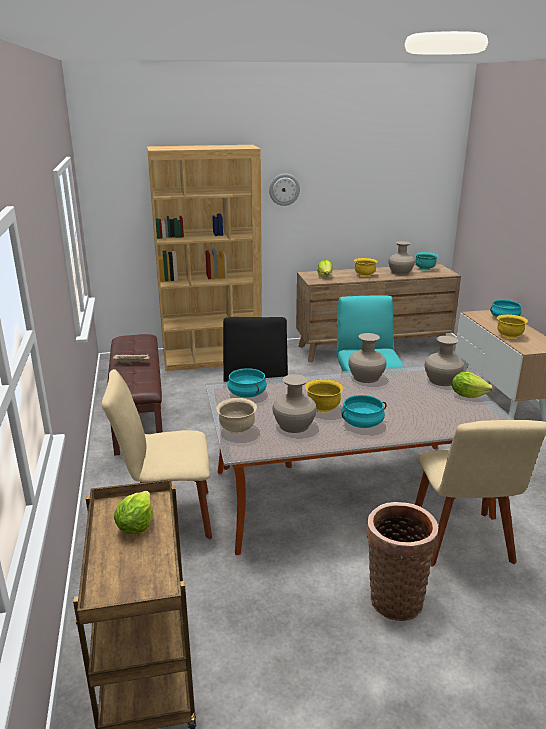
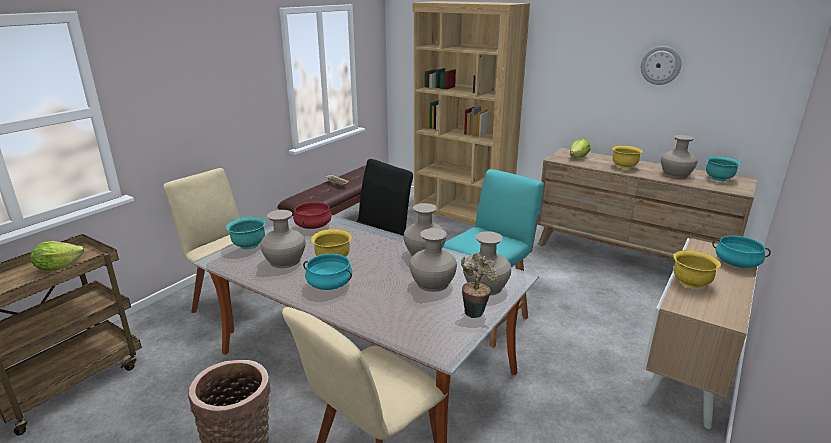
camera: 45 degrees right, 0 degrees up
(237, 429) = (249, 245): beige bowl -> turquoise bowl
(246, 394) = (313, 225): turquoise cooking pot -> red cooking pot
(284, 189) = (559, 55): wall clock -> wall clock (660, 65)
(413, 392) = (432, 283): none -> beige vase
(467, 395) = (475, 311): lettuce -> potted plant

